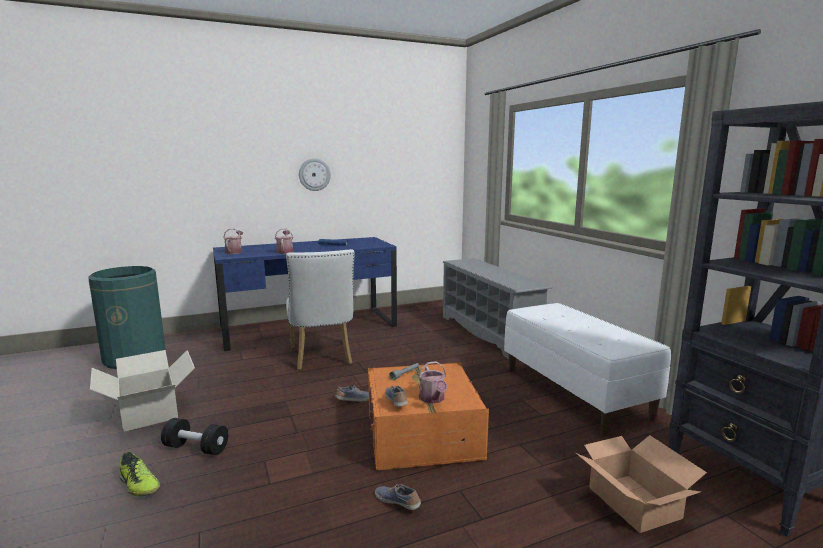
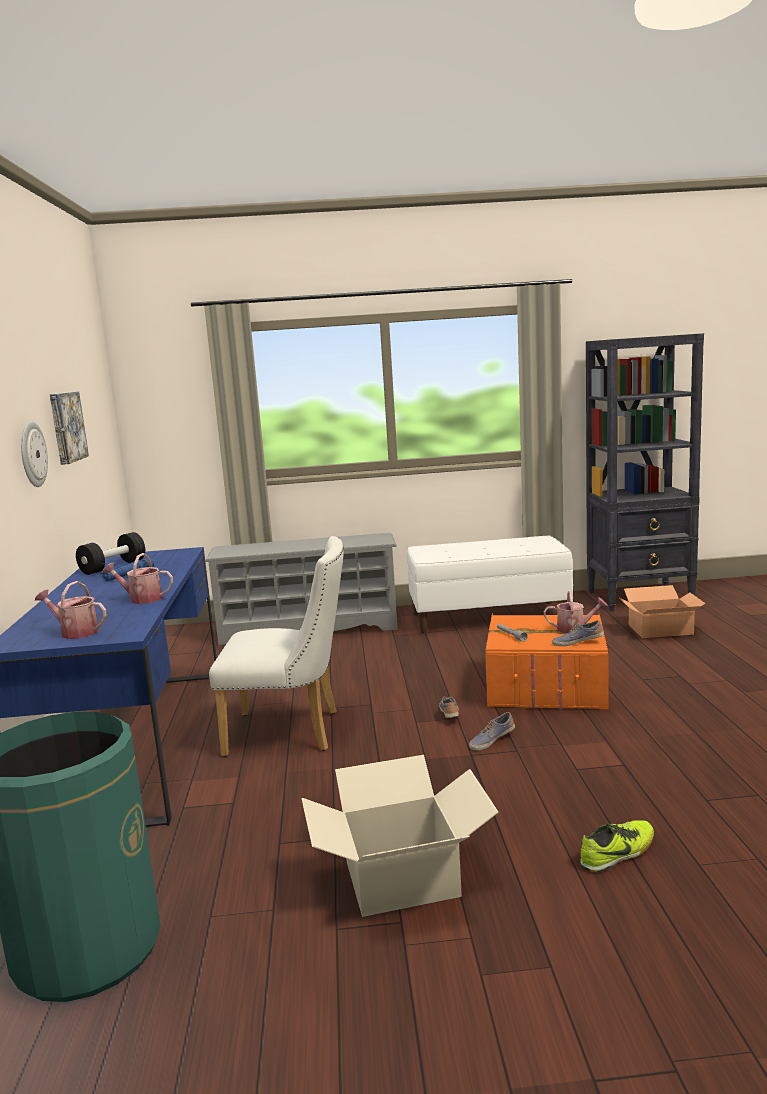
camera: 70 degrees left, 0 degrees up
(196, 448) = (535, 819): black dumbbell -> black dumbbell (113, 567)
(368, 165) = (66, 427): none -> picture
(397, 502) = (658, 704): shoe -> shoe (491, 740)

